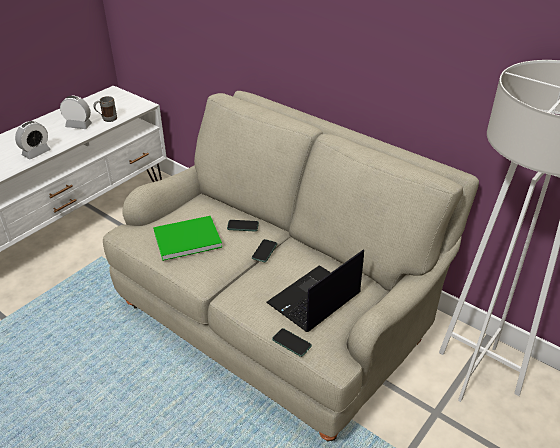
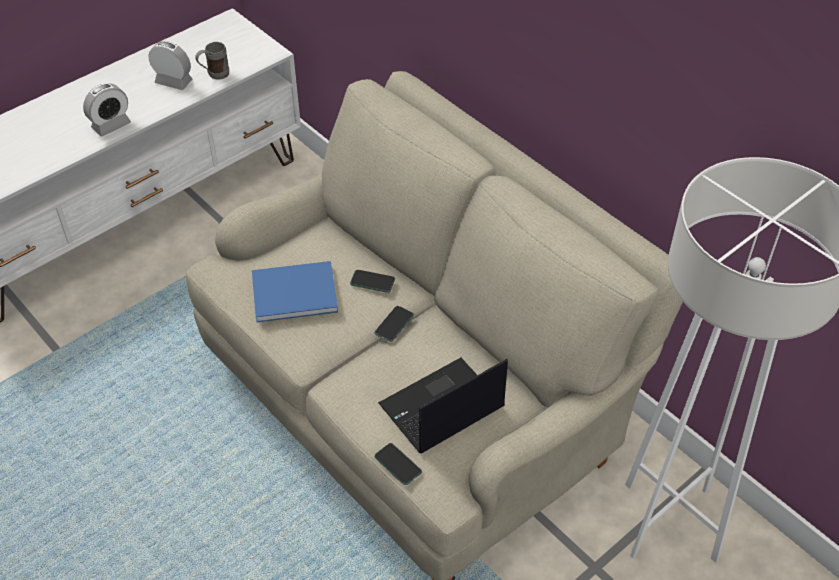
camera: 10 degrees right, 10 degrees up
(185, 238) = (291, 292): green book -> blue book

